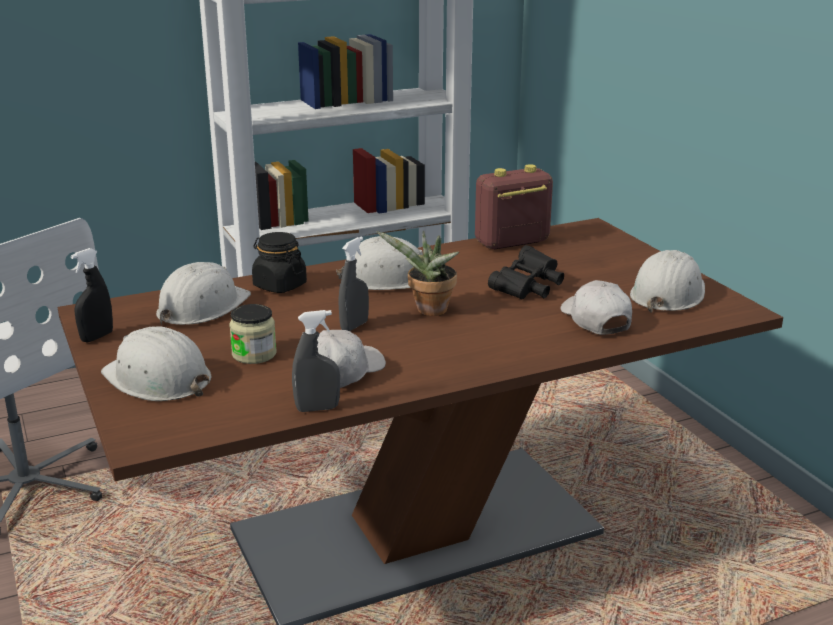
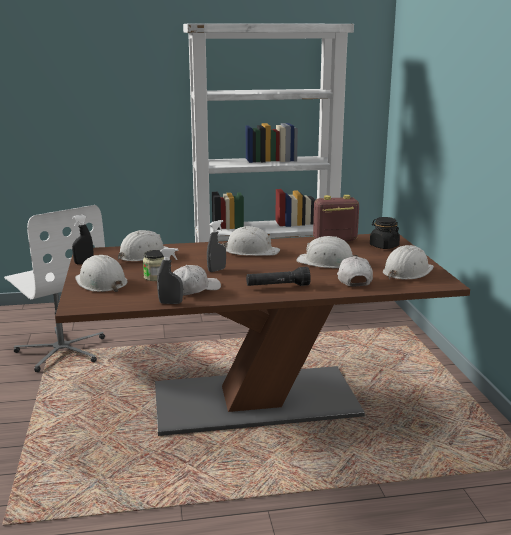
camera: 15 degrees right, 5 degrees down
(279, 285) = (190, 249): black jar -> black jar (384, 246)
(428, 311) = (261, 267): potted plant -> none
(481, 349) = (277, 286): none -> black flashlight
(528, 288) = (326, 262): black binoculars -> white hard hat

